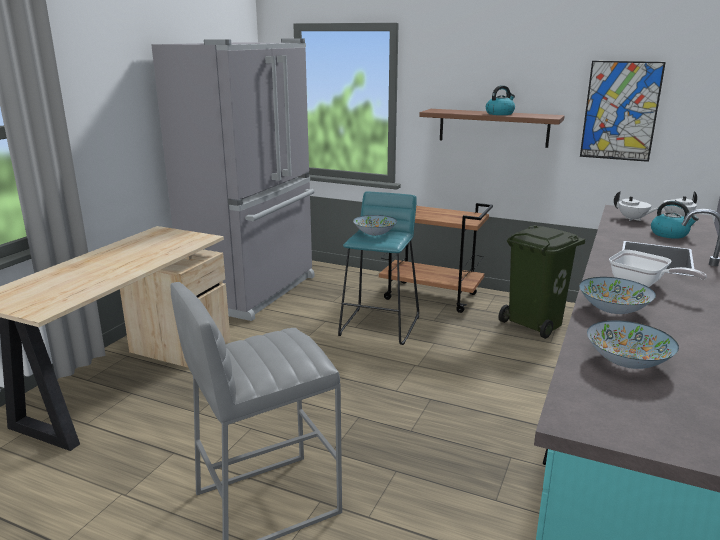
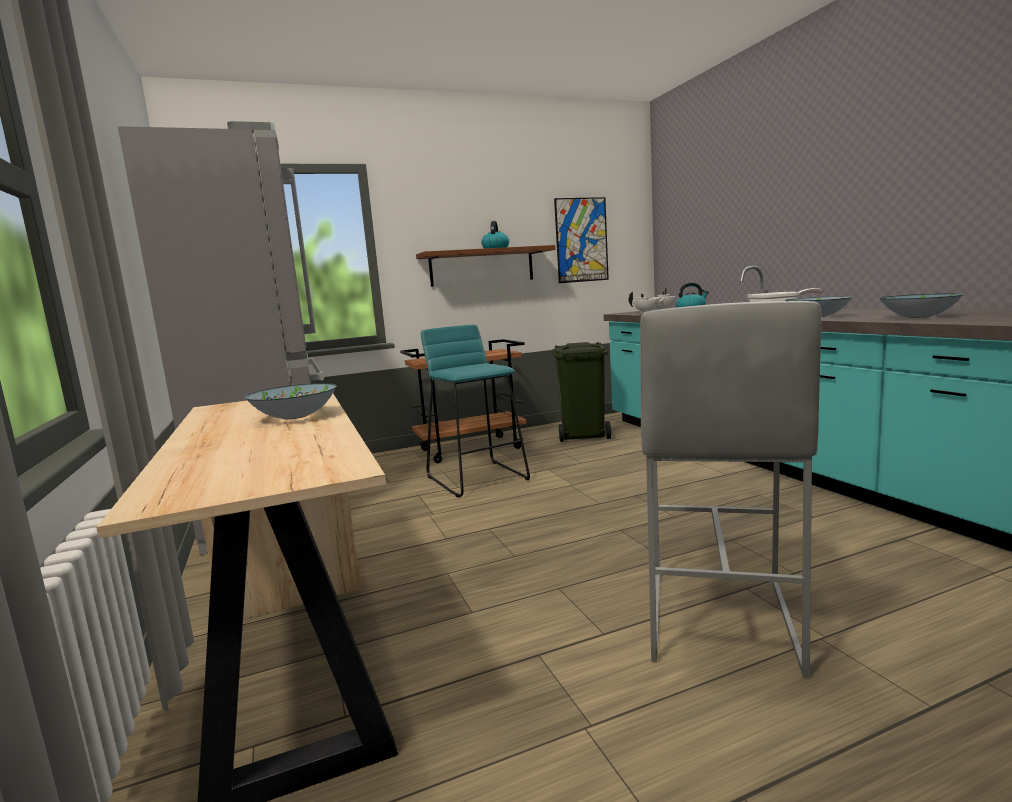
camera: 45 degrees left, 10 degrees down
(374, 233) = (462, 367): bowl -> bowl (295, 417)

